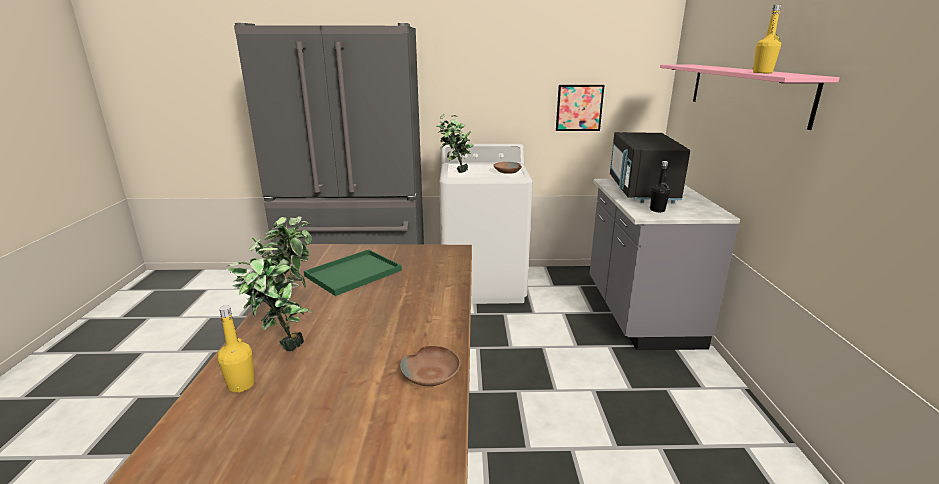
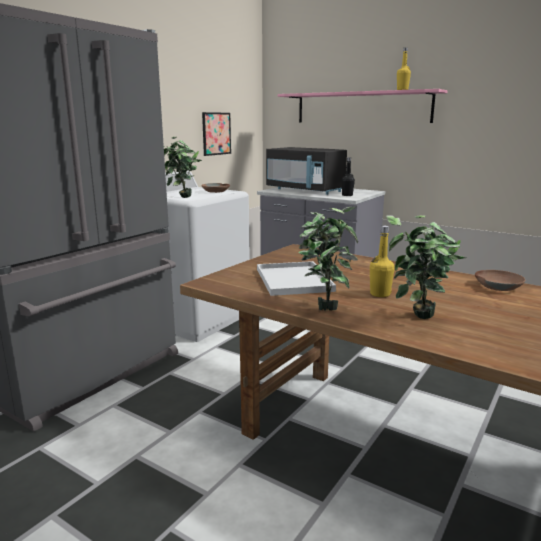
camera: 55 degrees left, 5 degrees down
(241, 385) = (477, 339): yellow bottle -> yellow bottle (380, 294)
(352, 274) = (295, 280): green tray -> white tray

